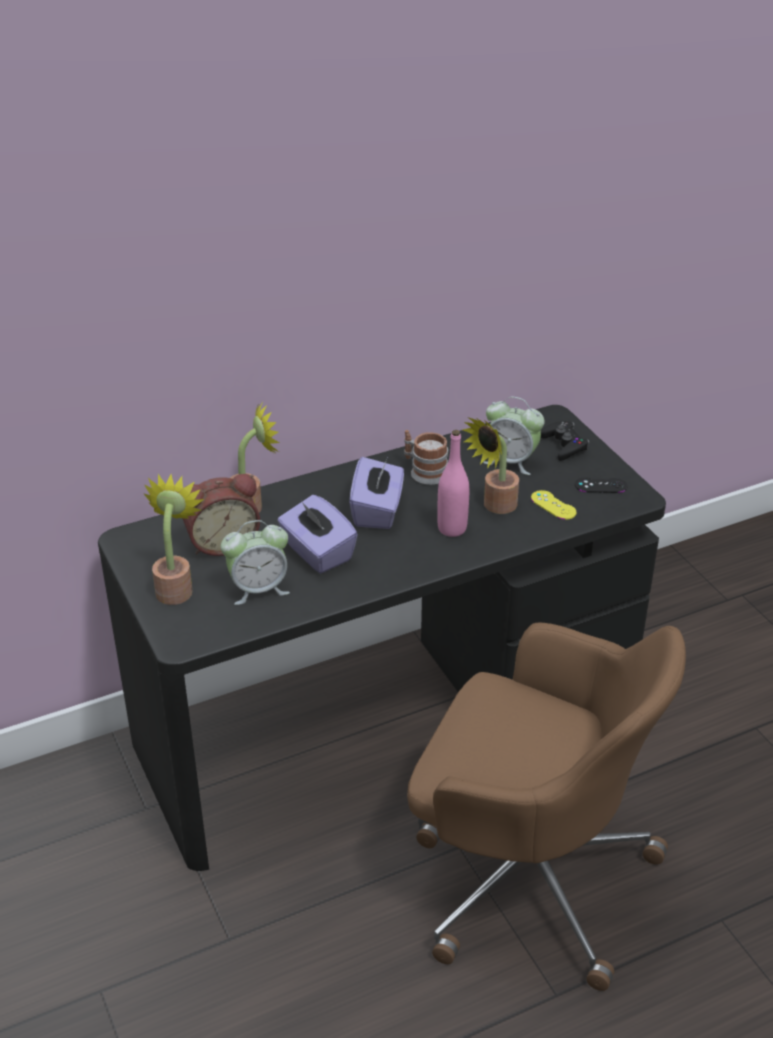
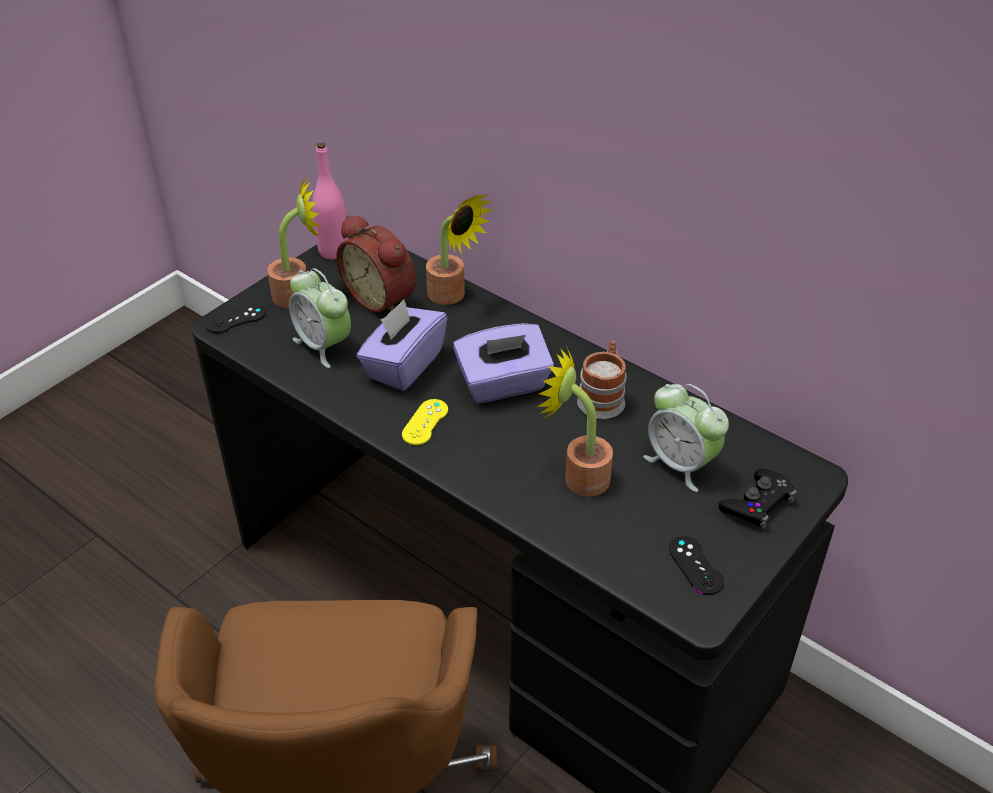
camera: 65 degrees right, 5 degrees up
(178, 632) = (236, 319): none -> black game controller
(452, 528) = (510, 453): pink bottle -> pink bottle (333, 251)
(511, 461) = (681, 464): alarm clock -> alarm clock turned 45 degrees counterclockwise
(553, 505) = (618, 529): yellow game controller -> yellow game controller (425, 422)

